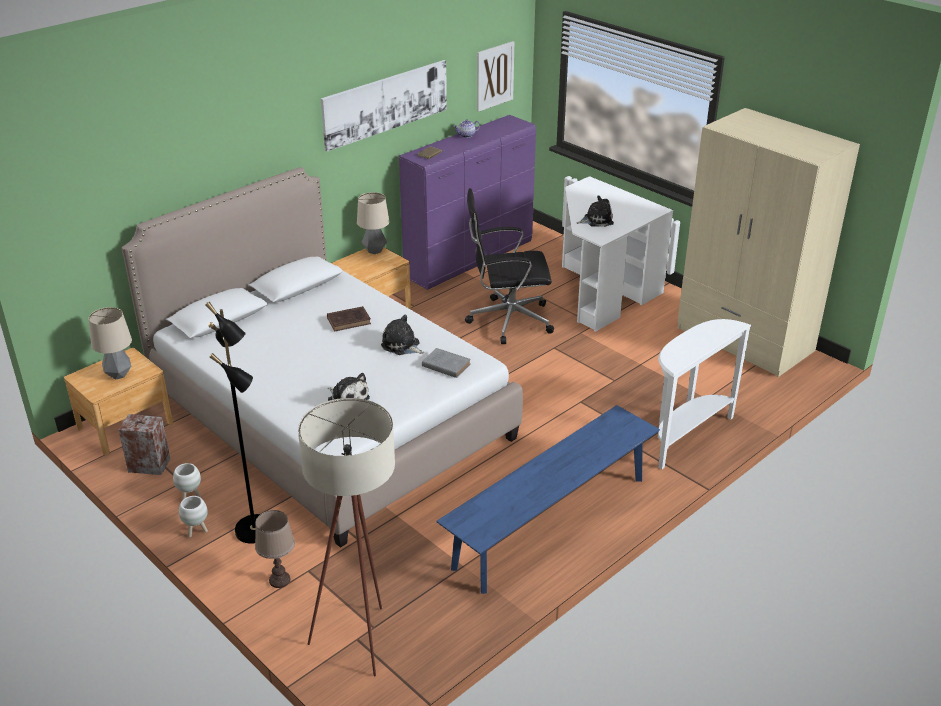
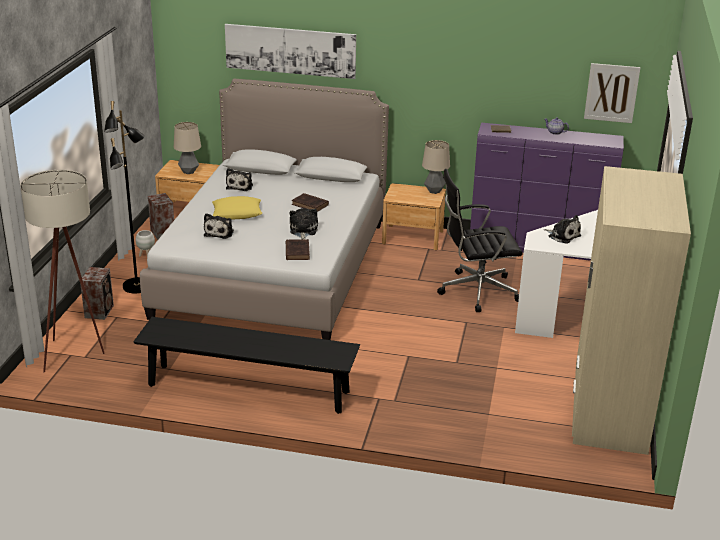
camera: 55 degrees right, 5 degrees down
(197, 531) = (119, 270): white planter -> none
(246, 347) = (240, 186): none -> plush toy
(279, 580) = (100, 311): brown table lamp -> speaker
(311, 371) = (237, 213): none -> yellow pillow
(385, 103) = (476, 73): picture -> picture (290, 50)
(445, 365) = (297, 251): grey book -> brown book
(507, 320) = (476, 291): black office chair -> black office chair turned 60 degrees counterclockwise
(551, 522) = (248, 388): blue bench -> black bench
(685, 435) = (421, 418): white console table -> none

